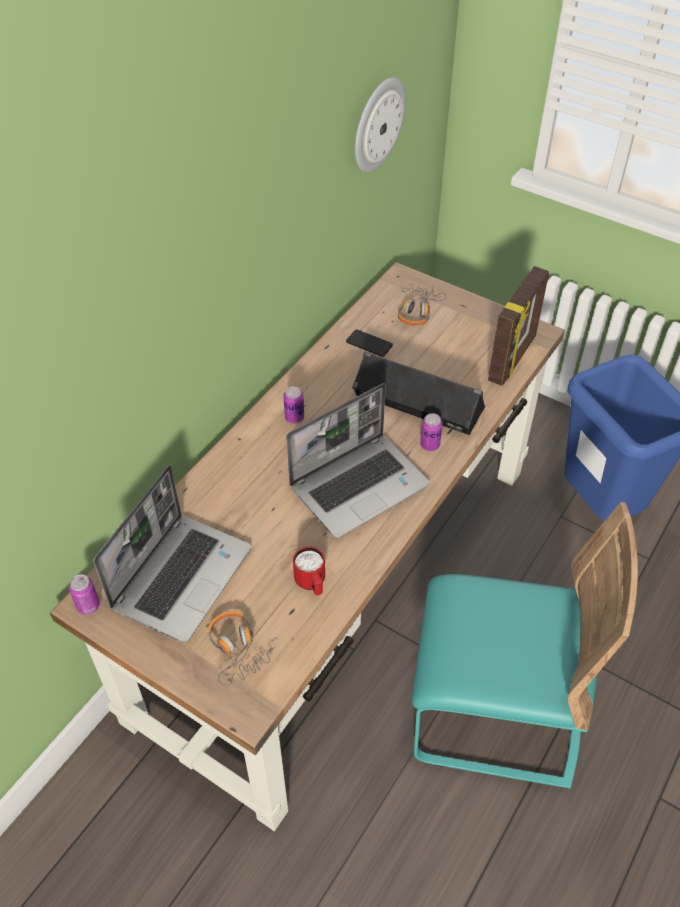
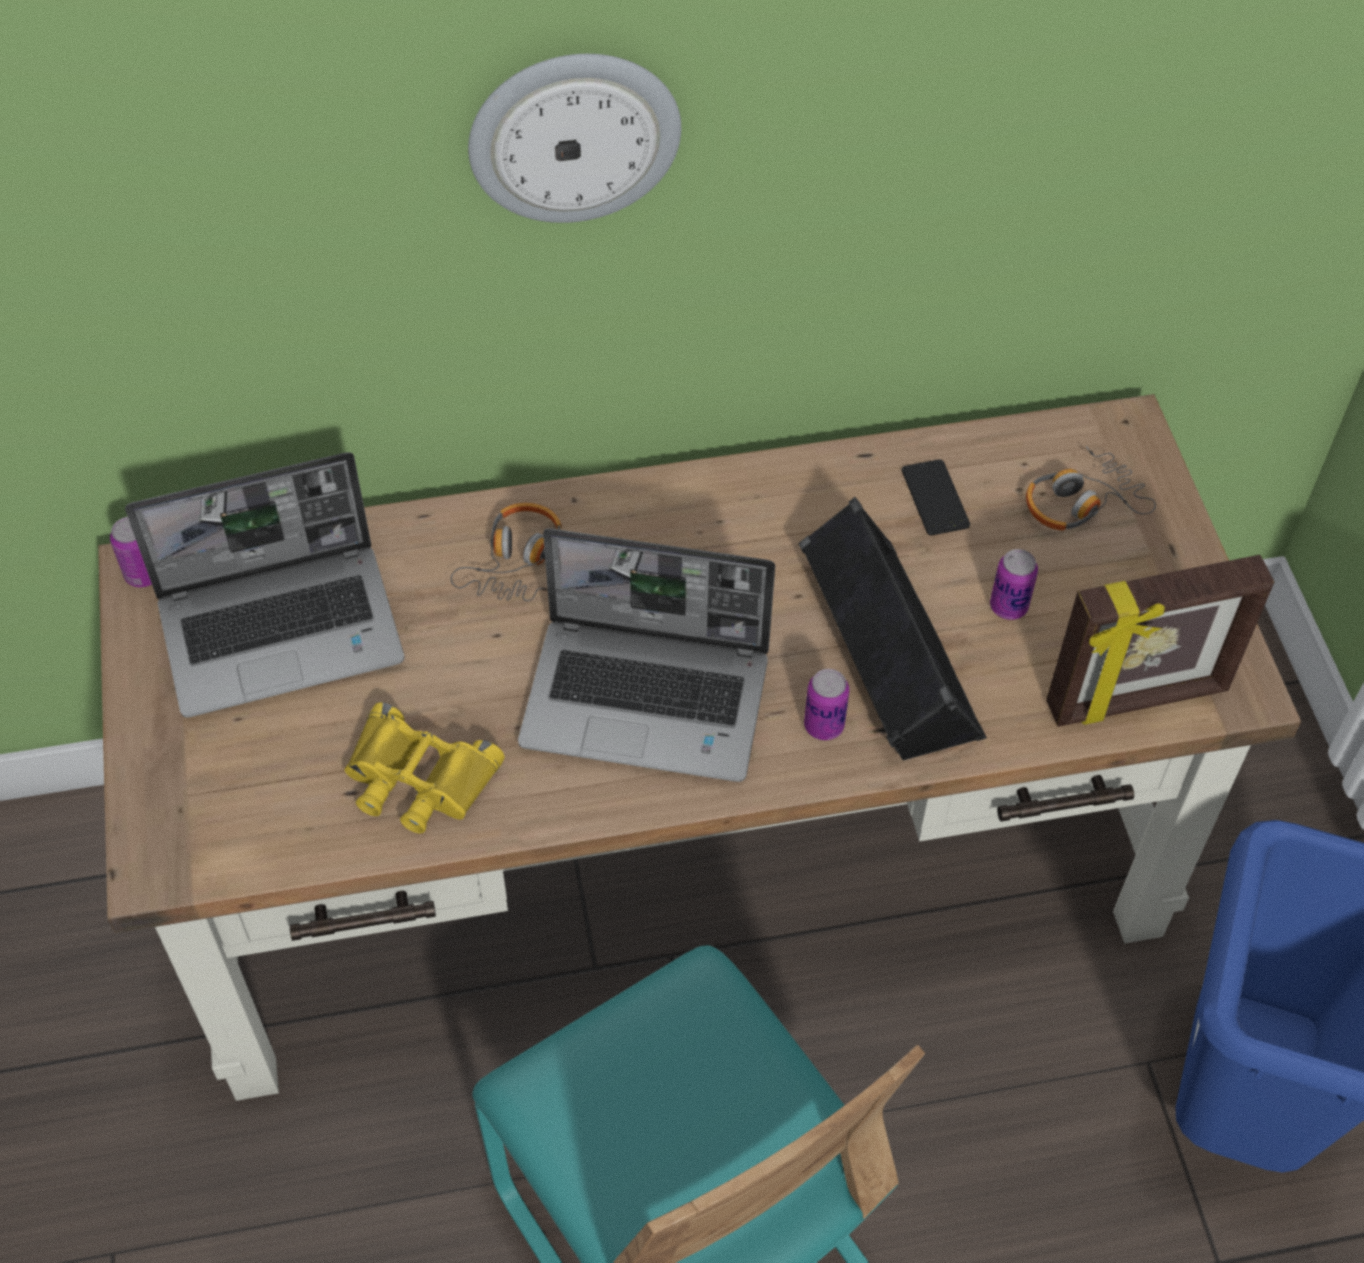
camera: 45 degrees right, 5 degrees up
(237, 649) = (232, 780): headphones -> headphones (516, 561)
(294, 418) = (683, 528): can -> can (1008, 606)
(311, 584) = (417, 779): red mug -> yellow binoculars
(377, 124) = (1159, 113): wall clock -> wall clock (574, 136)

